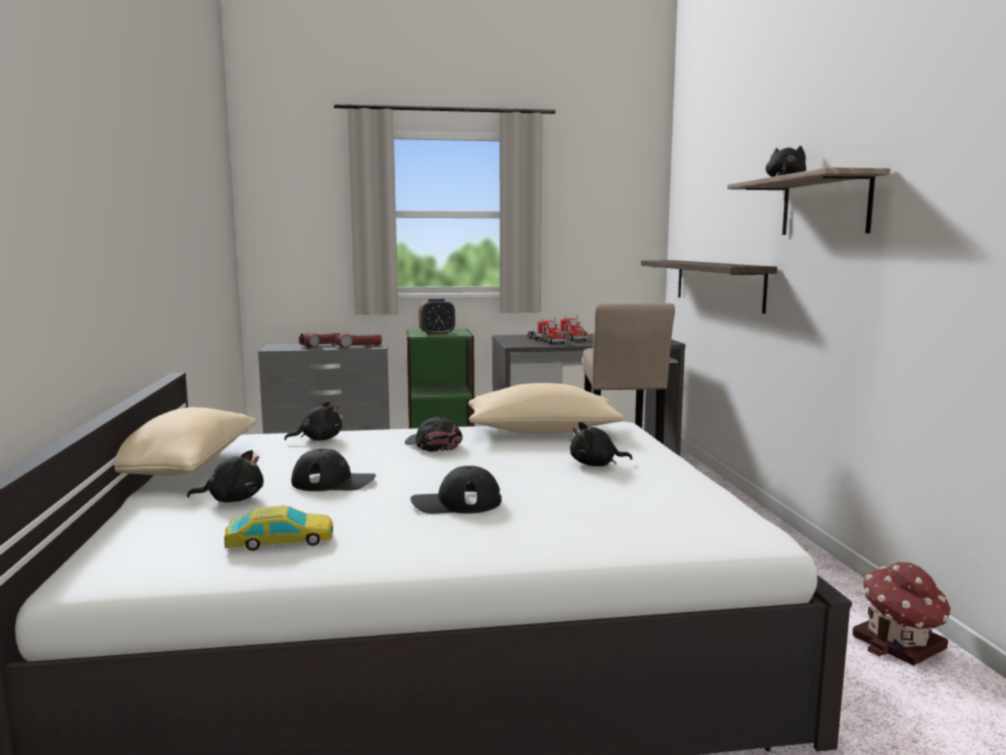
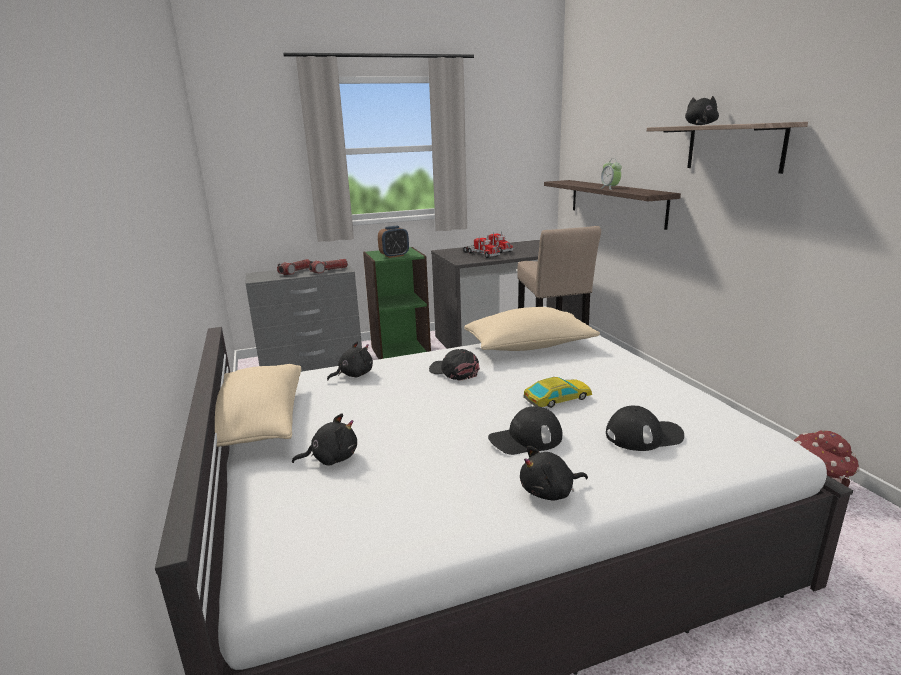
camera: 10 degrees left, 10 degrees up
(280, 540) = (411, 505): toy car -> toy car (557, 399)
(333, 482) = (404, 425): black cap -> black cap (643, 435)
(596, 464) = (598, 380): black plush toy -> black plush toy (550, 492)
(702, 263) = (610, 188): none -> alarm clock

